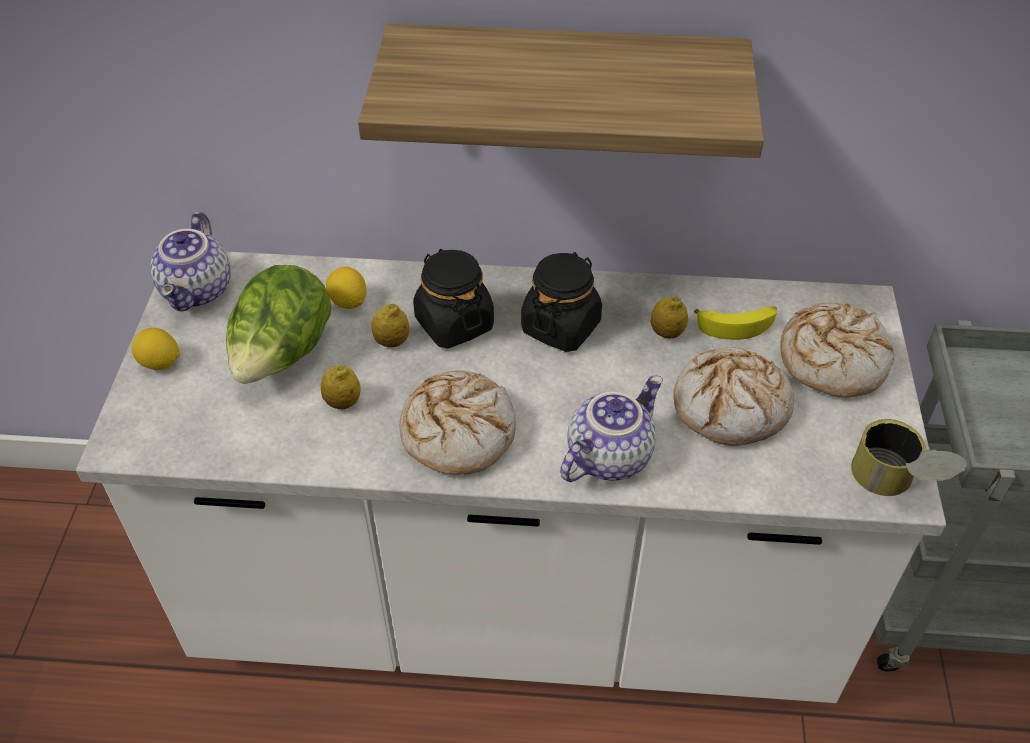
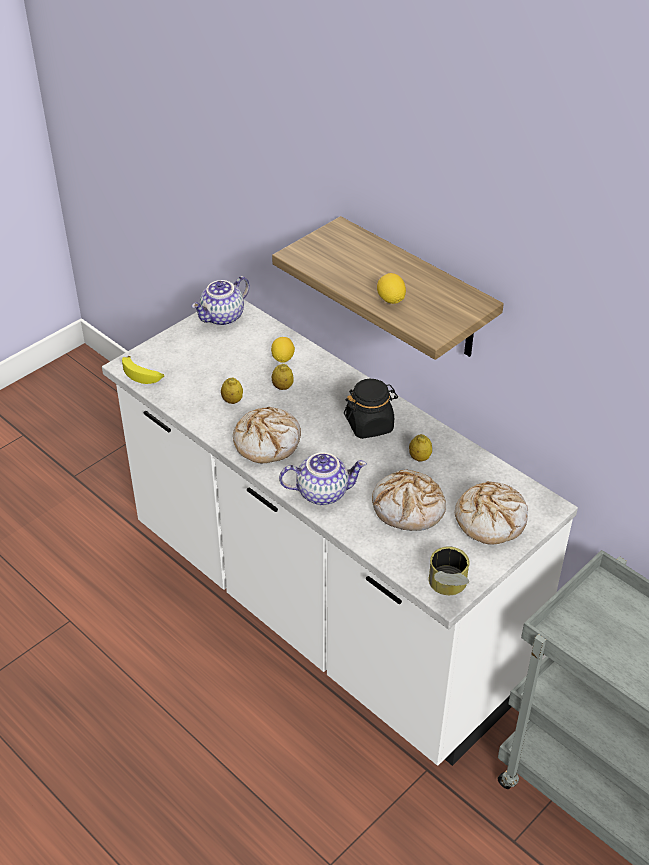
camera: 40 degrees right, 5 degrees down
(160, 363) = (175, 341): lemon -> lemon (390, 300)
(283, 356) = (228, 366): lettuce -> none
(454, 323) = (320, 395): black jar -> none
(737, 325) = (461, 475): banana -> banana (143, 374)

